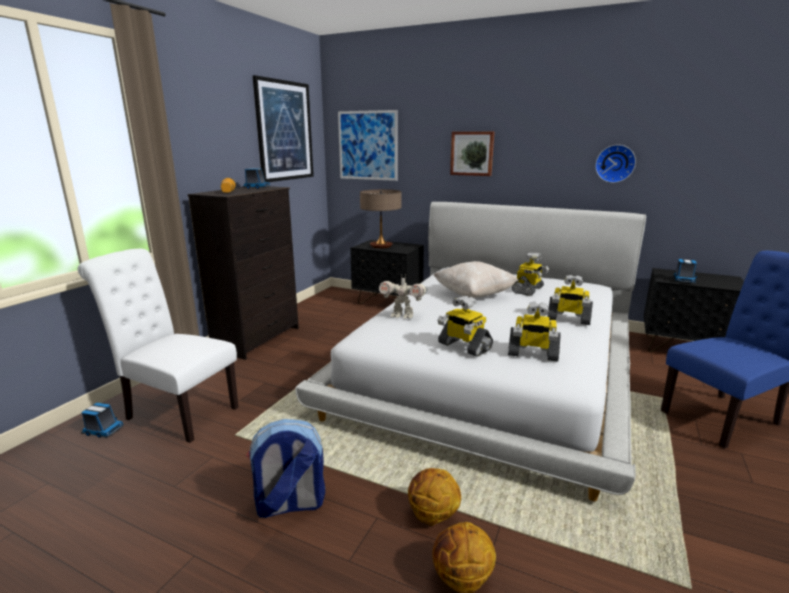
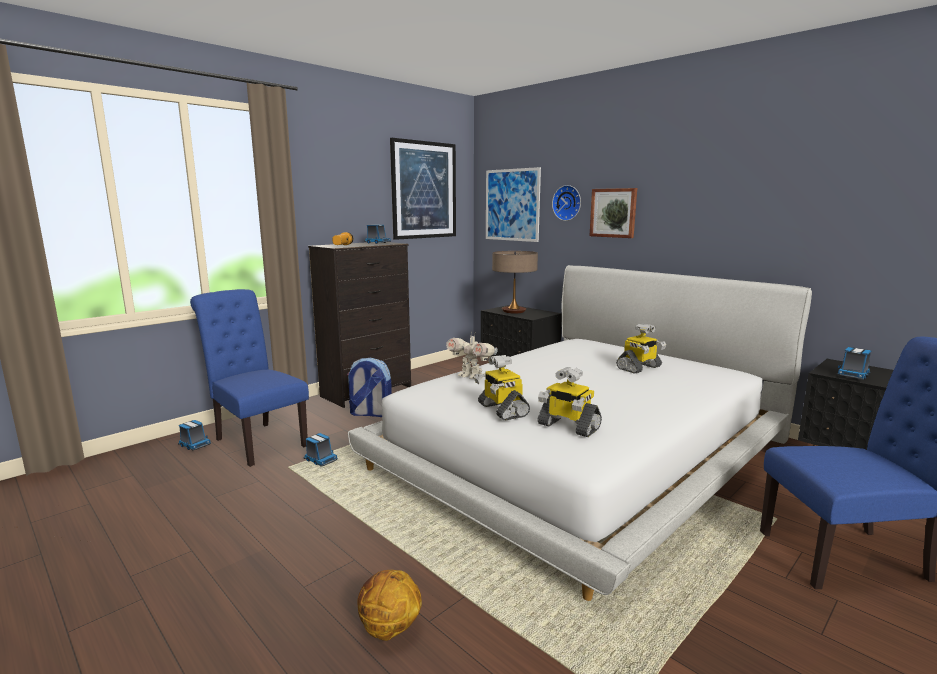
camera: 20 degrees right, 5 degrees down
(176, 412) = (257, 441): white chair -> blue chair
(263, 420) = (320, 460): none -> toy truck
(289, 505) = (290, 531): backpack -> backpack (370, 413)
(432, 516) = (406, 571): basketball -> none
(474, 294) = (569, 366): beige pillow -> none
(568, 319) = (651, 400): toy robot -> none
(615, 163) = (776, 224): wall clock -> wall clock (567, 203)

